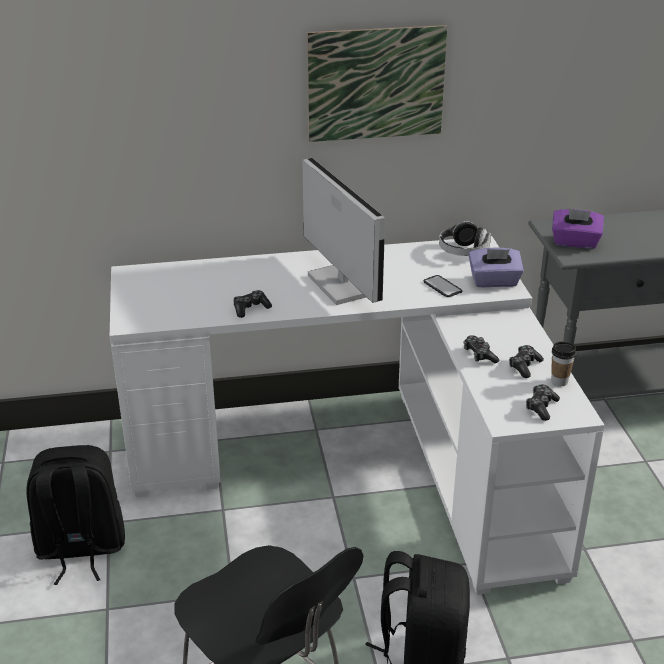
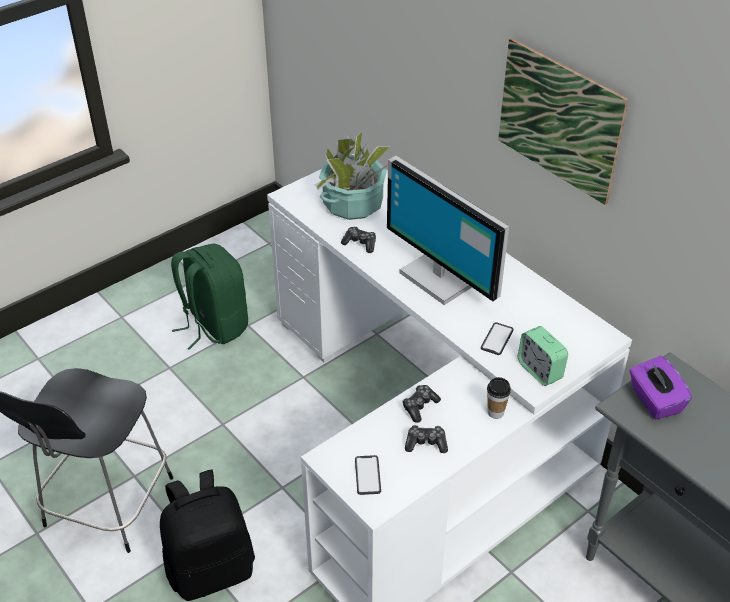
camera: 60 degrees right, 10 degrees up
(80, 549) = (214, 325): black backpack -> green backpack
(188, 294) = (353, 204): none -> potted plant
(340, 285) = (440, 276): monitor -> monitor turned 105 degrees clockwise
(463, 252) = (577, 330): headphones -> none
(494, 281) = (540, 370): purple tissue box -> alarm clock
(541, 407) = (367, 475): game controller -> phone
(559, 381) = (419, 476): cup -> cup (495, 412)

